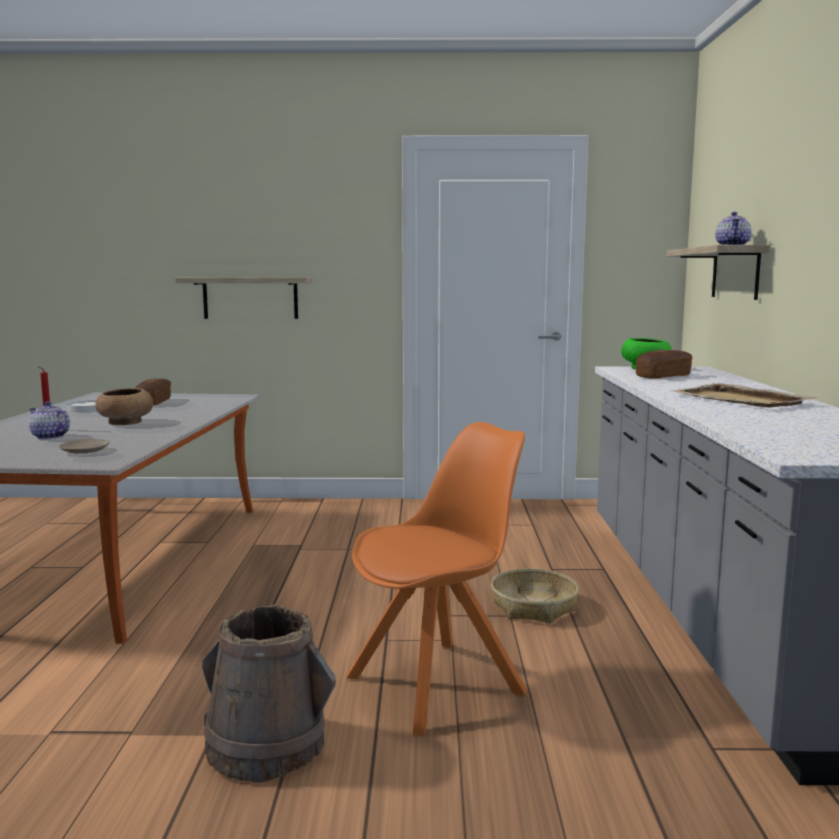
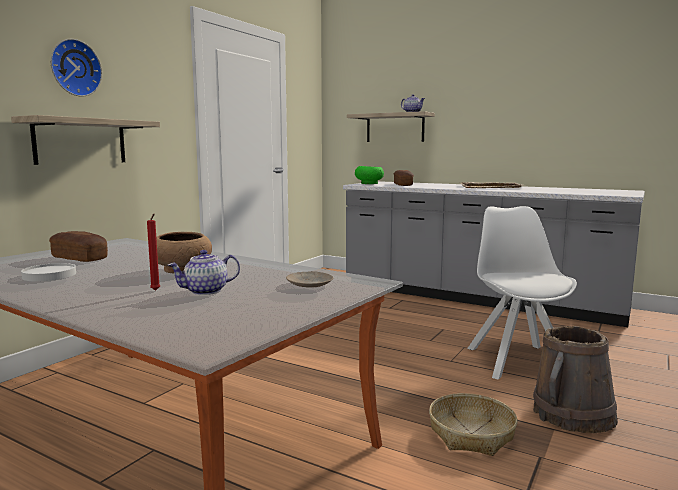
camera: 60 degrees left, 0 degrees up
(247, 229) = (74, 68): none -> wall clock
(438, 684) = (517, 361): orange chair -> white chair
(534, 607) = (437, 322): basket -> basket (471, 434)

